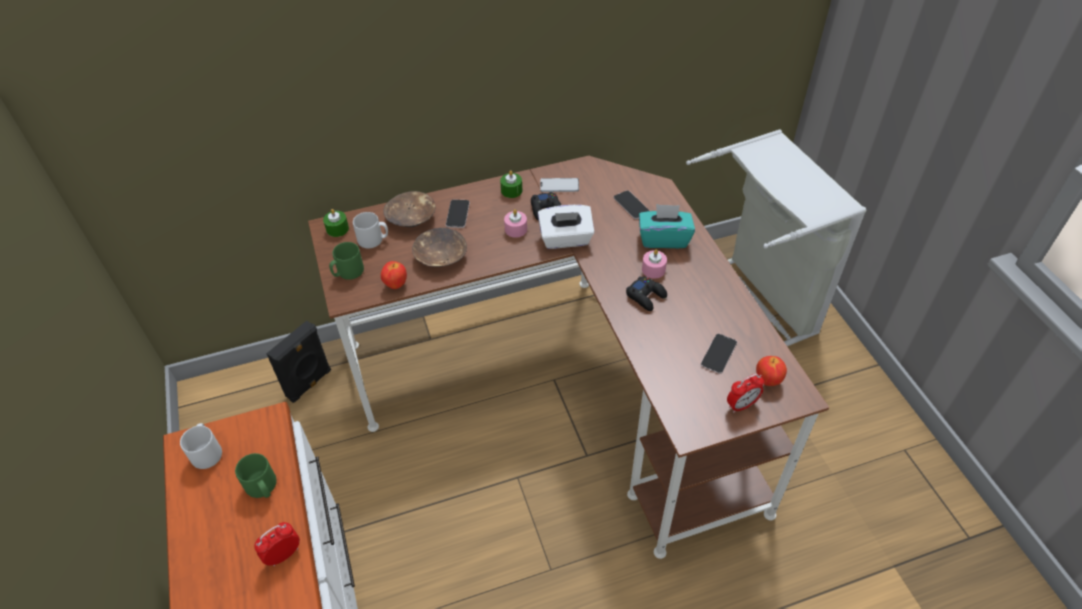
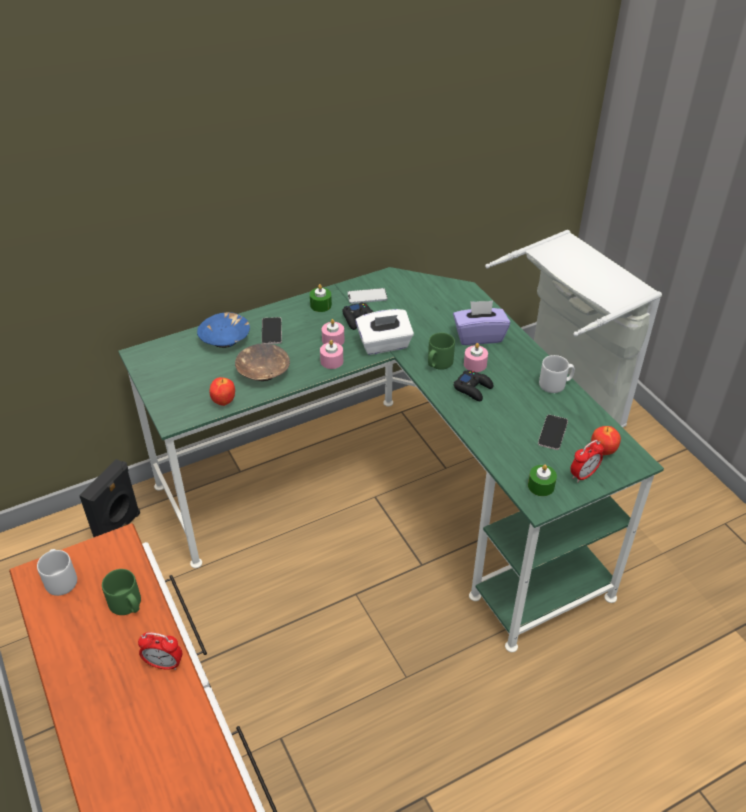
camera: 10 degrees left, 5 degrees down
(284, 555) = (164, 664): alarm clock -> alarm clock turned 120 degrees counterclockwise
(337, 229) = (151, 355): green candle -> green candle (541, 486)
(348, 272) = (171, 395): green mug -> green mug (438, 363)
(373, 240) = (191, 362): grey mug -> grey mug (555, 384)
(411, 218) = (225, 338): brown bowl -> blue bowl
(510, 252) = (331, 361): none -> pink candle
(566, 383) = (388, 499): brown desk -> green desk
(631, 205) = (441, 308): phone -> none
(664, 239) = (479, 336): turquoise tissue box -> purple tissue box

